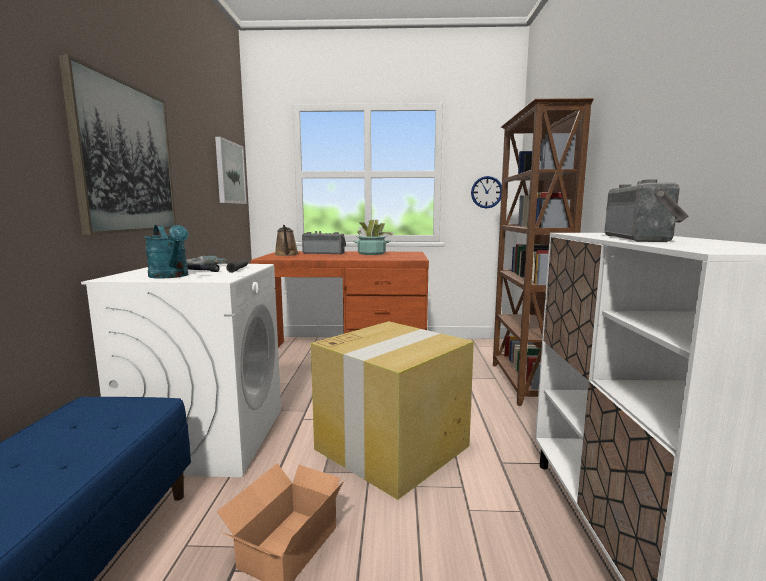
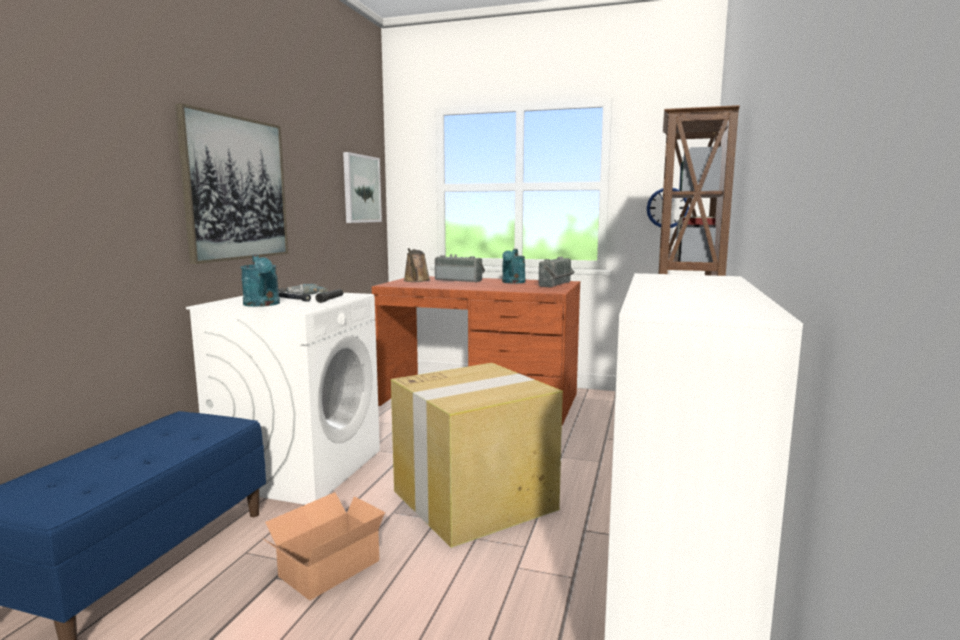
camera: 15 degrees right, 0 degrees up
(371, 253) = (513, 282): potted plant -> turquoise watering can
(641, 238) = (676, 288): radio -> radio (557, 284)

